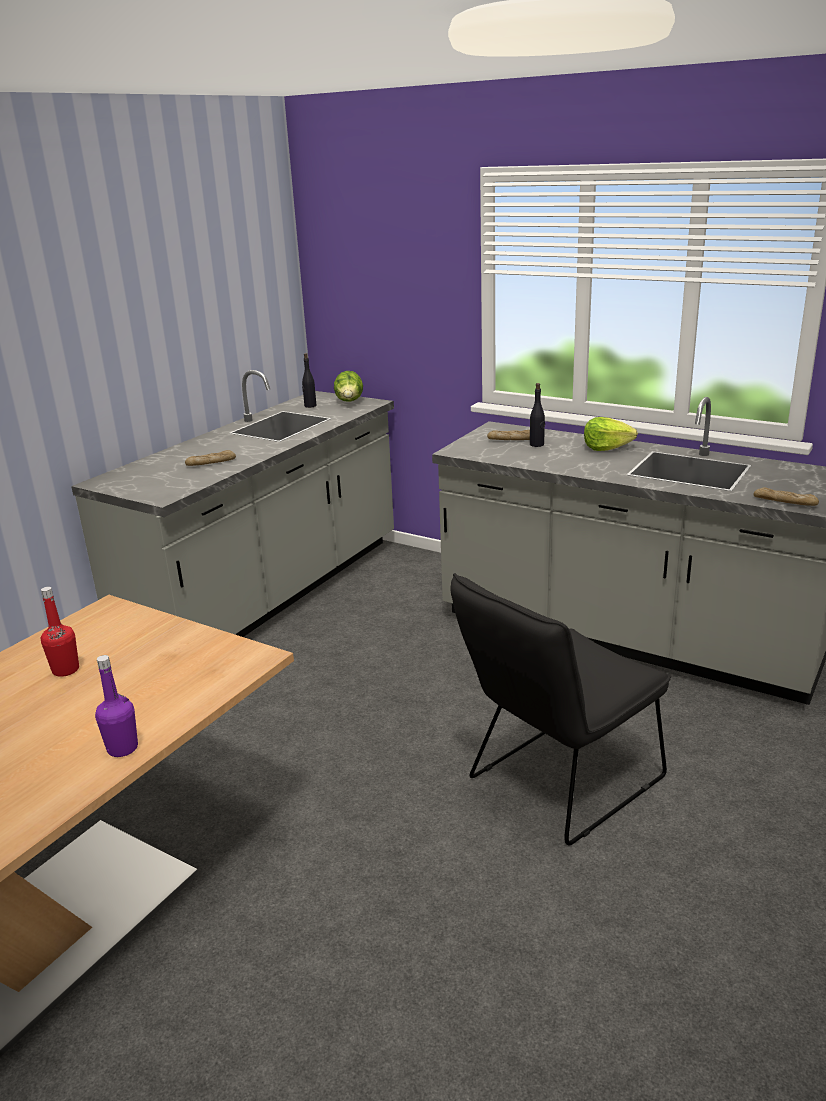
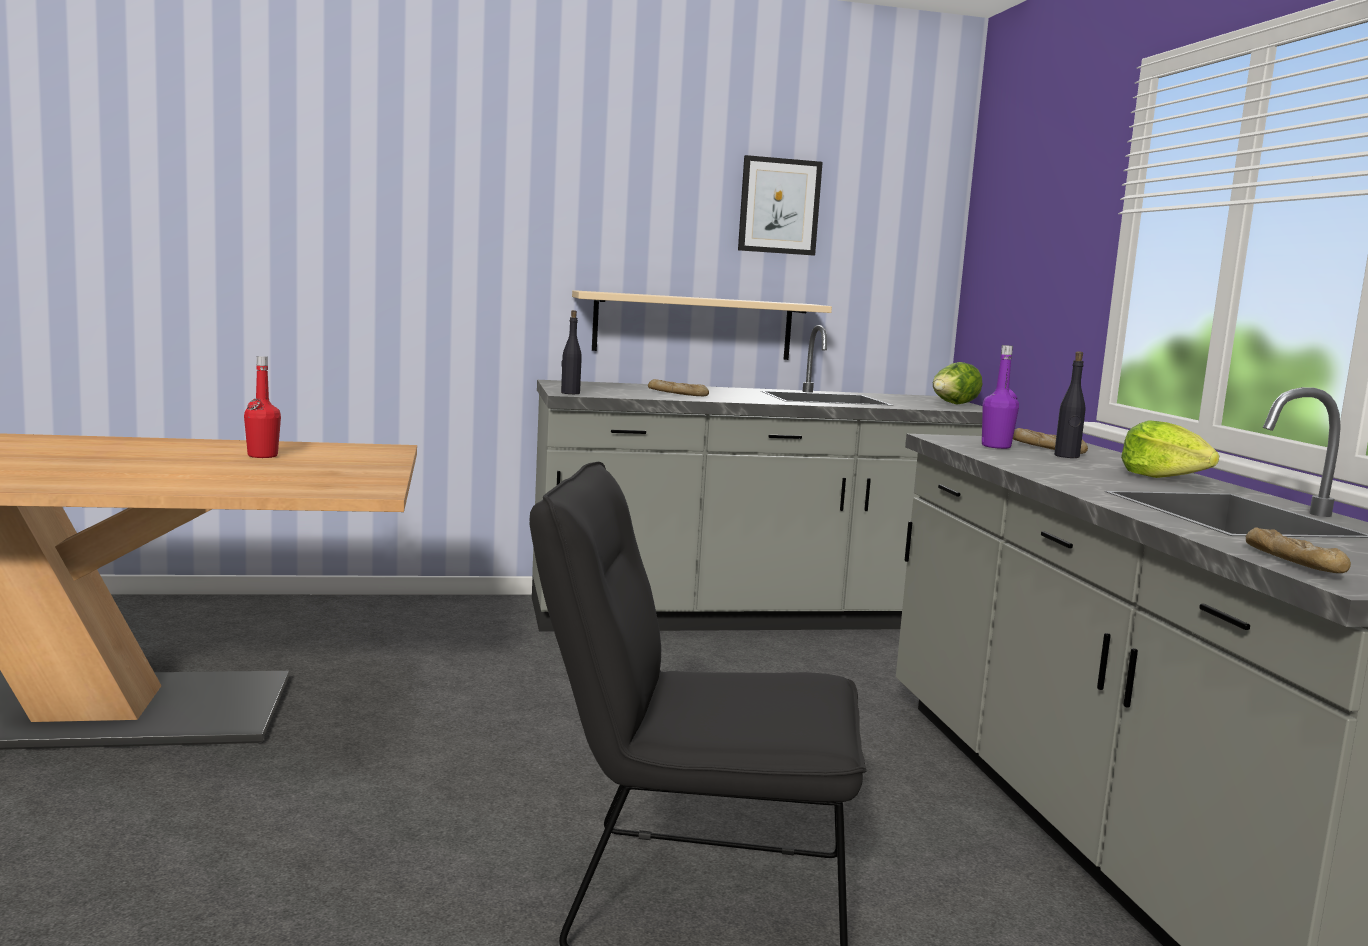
camera: 45 degrees right, 15 degrees down
(122, 748) = (147, 486): purple bottle -> purple bottle (996, 446)
(162, 397) = (693, 326): none -> beige shelf
(195, 280) = (779, 206): none -> picture
(310, 406) = (901, 398): black bottle -> black bottle (570, 393)

